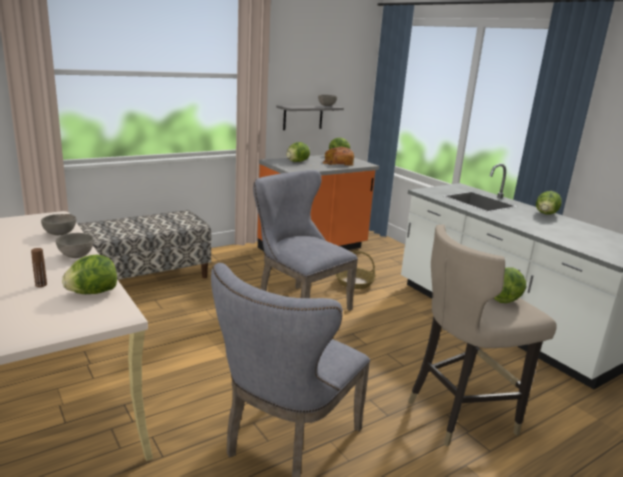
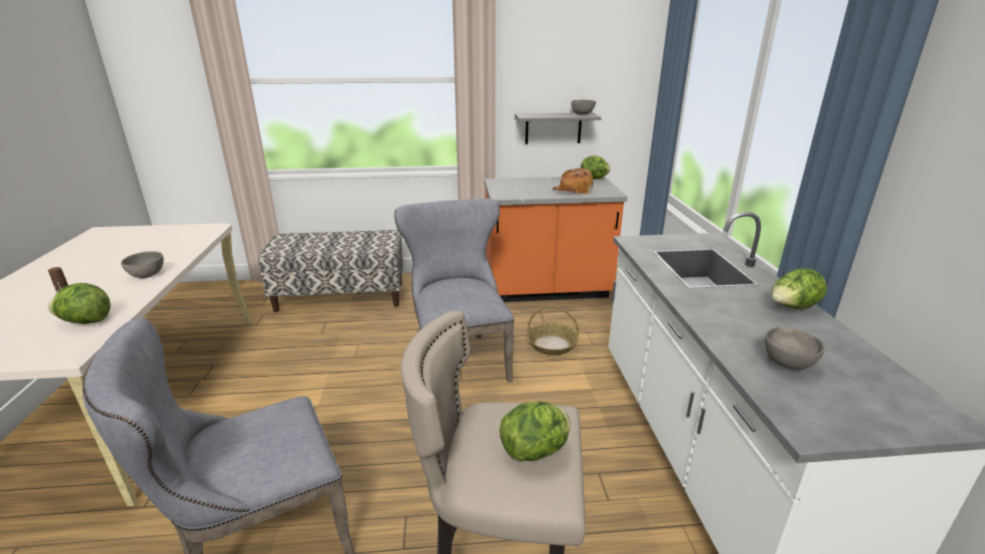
camera: 30 degrees right, 5 degrees up
(61, 234) = (177, 248): grey bowl -> grey bowl (788, 363)
(297, 162) = (524, 184): lettuce -> none

